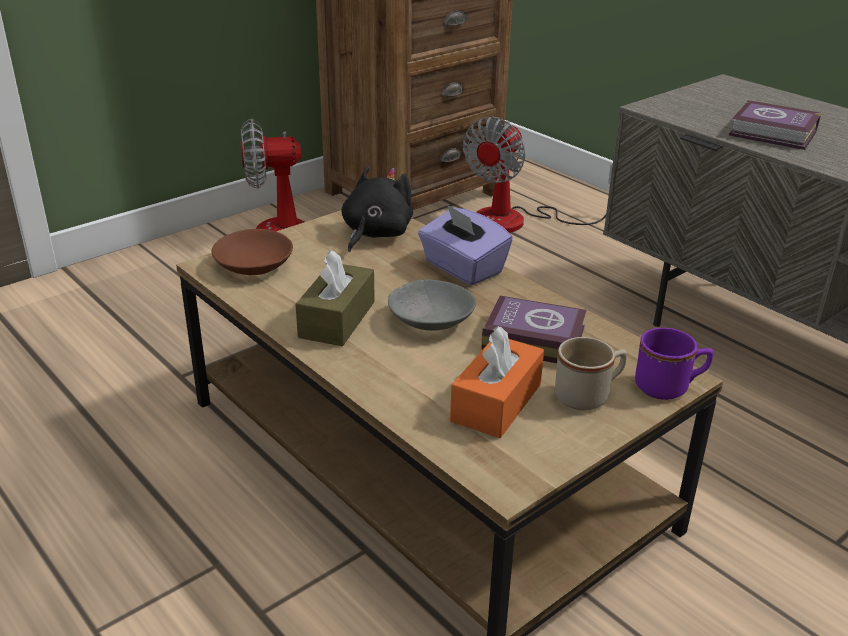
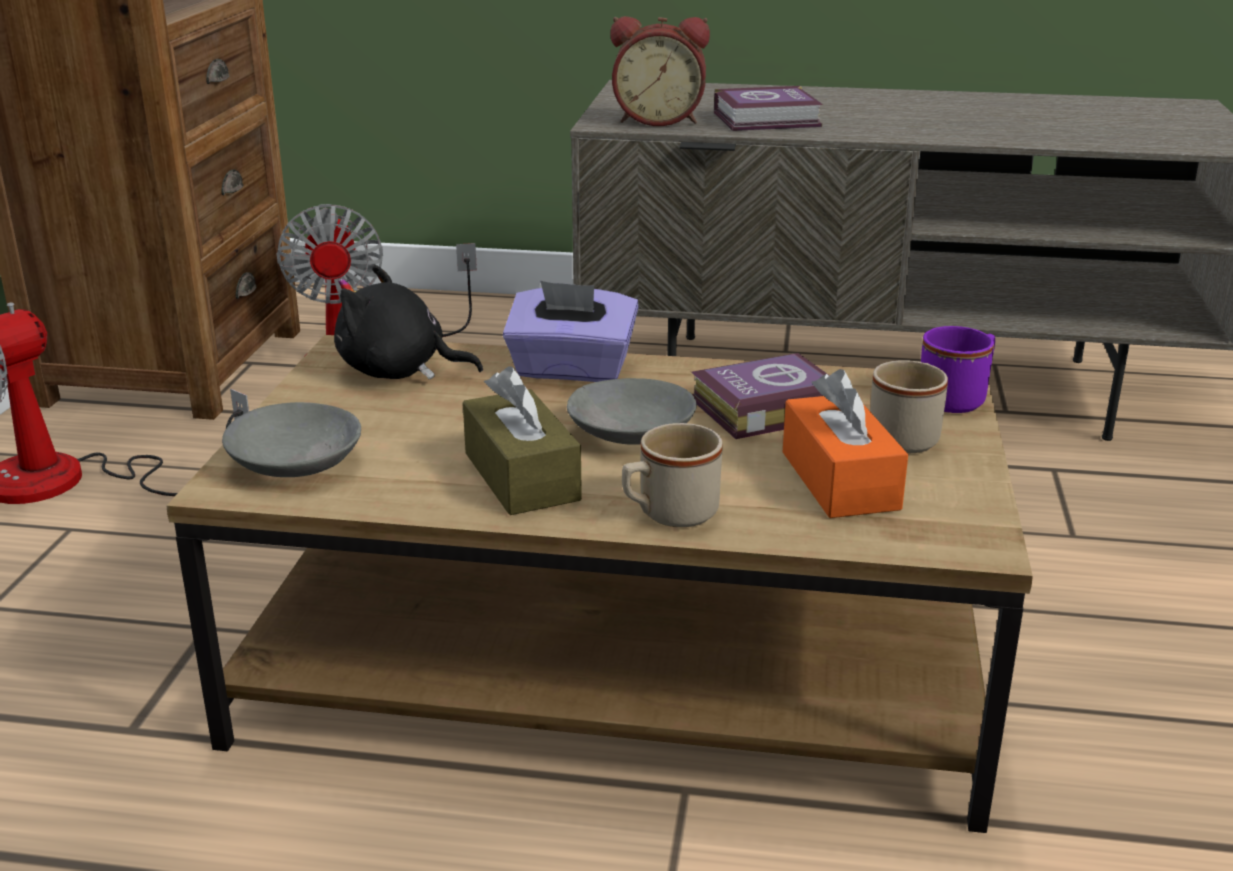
camera: 40 degrees left, 5 degrees down
(254, 266) = (297, 463): brown bowl -> grey bowl
(371, 375) = (668, 514): none -> beige mug
(375, 234) = (398, 371): black plush toy -> black plush toy turned 60 degrees counterclockwise
(692, 114) = (659, 120): none -> alarm clock

